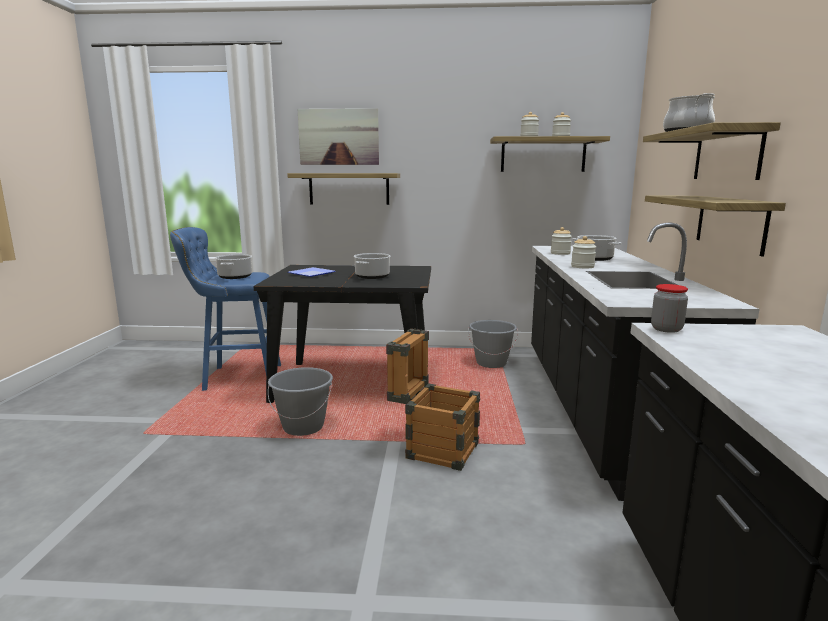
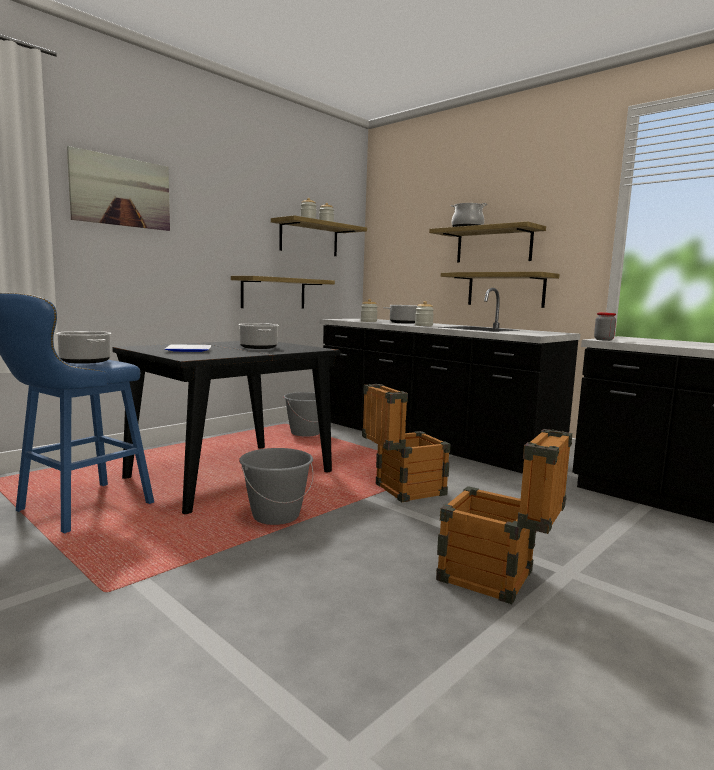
camera: 50 degrees left, 5 degrees down
(298, 563) = (498, 580): none -> crate
(349, 189) = (134, 256): shelf -> shelf (273, 293)

